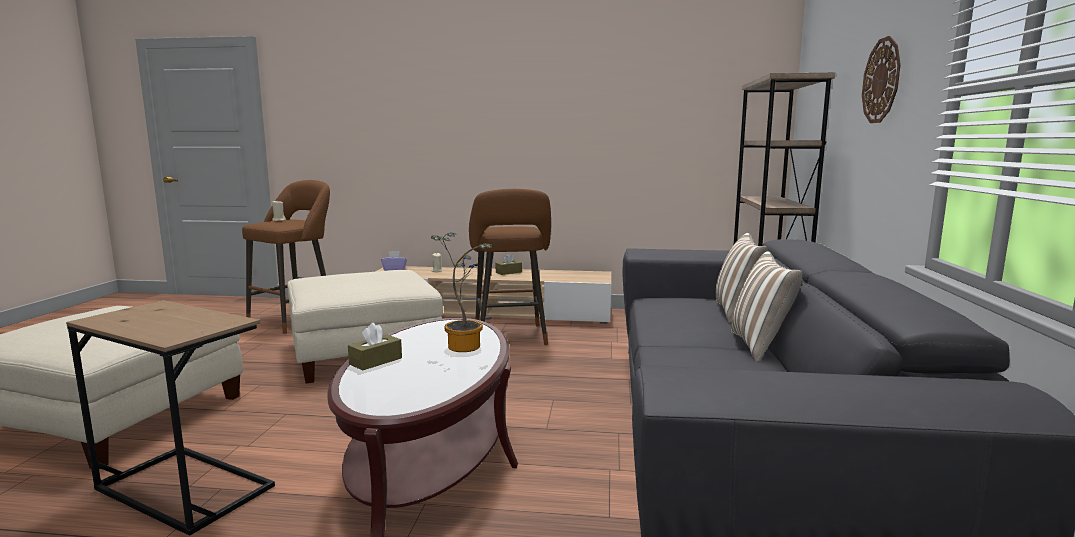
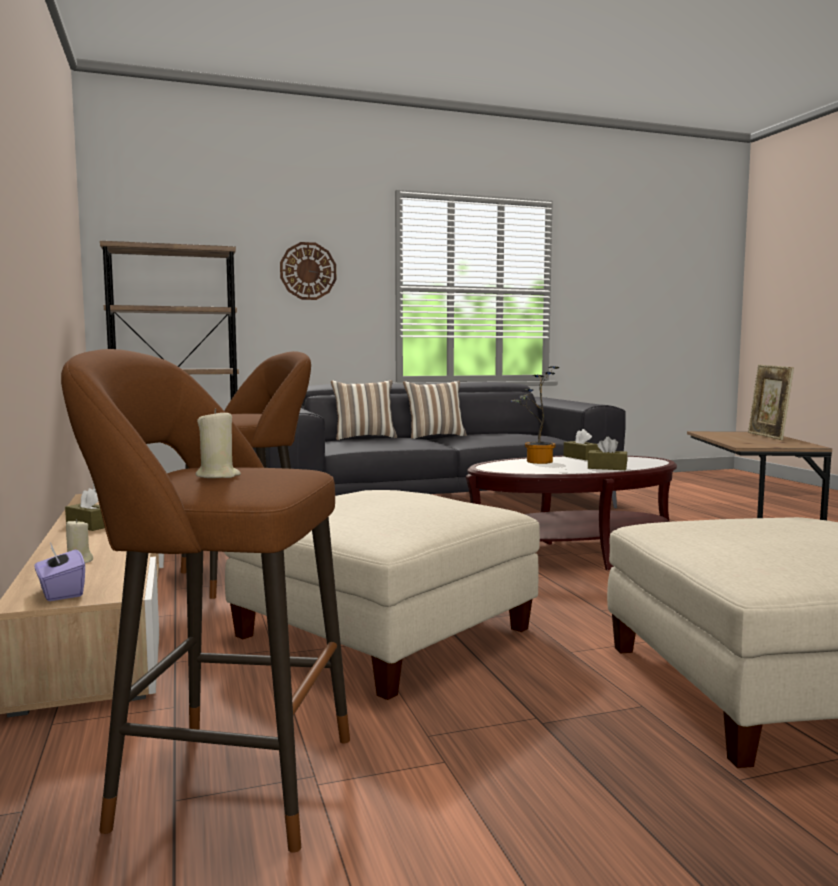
camera: 115 degrees left, 5 degrees down
(149, 329) = (767, 436): none -> picture frame
(462, 371) = (581, 457): none -> brown tissue box

